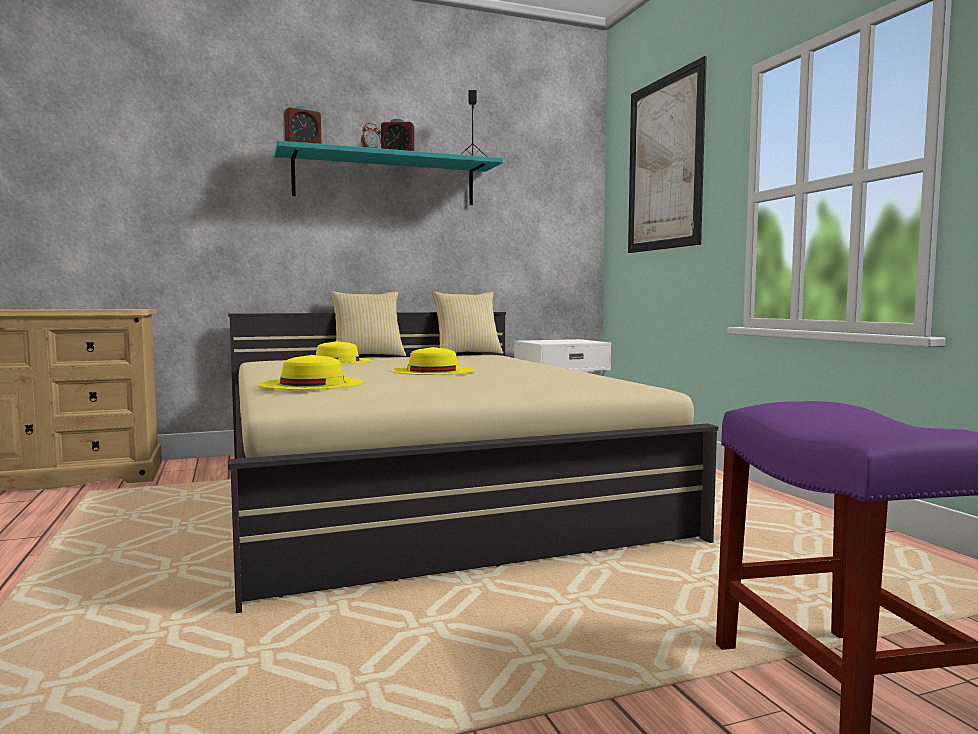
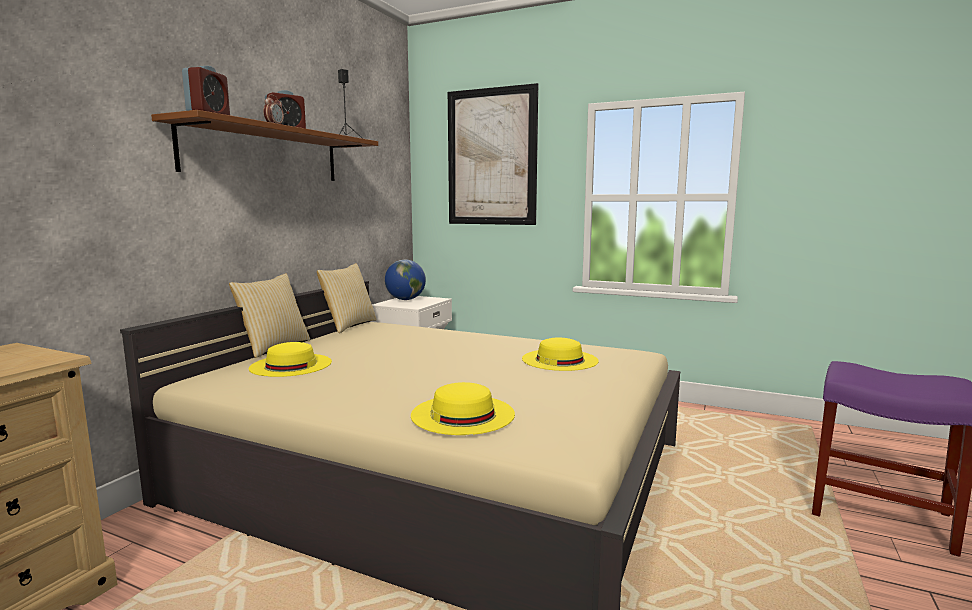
camera: 45 degrees left, 5 degrees up
(386, 180) = (265, 154): turquoise shelf -> brown shelf
(433, 371) = (447, 363): yellow hat -> yellow hat (559, 359)
(561, 340) = (405, 299): none -> globe

